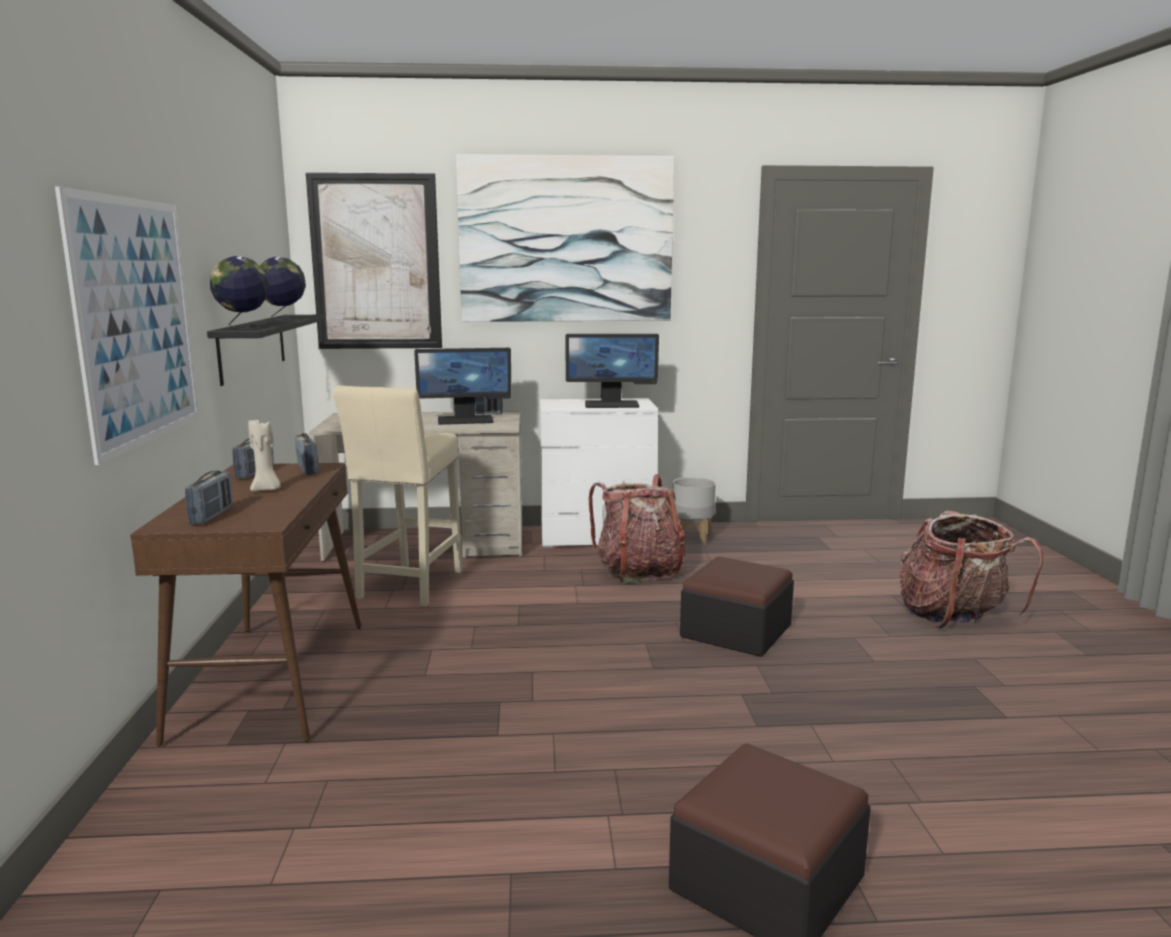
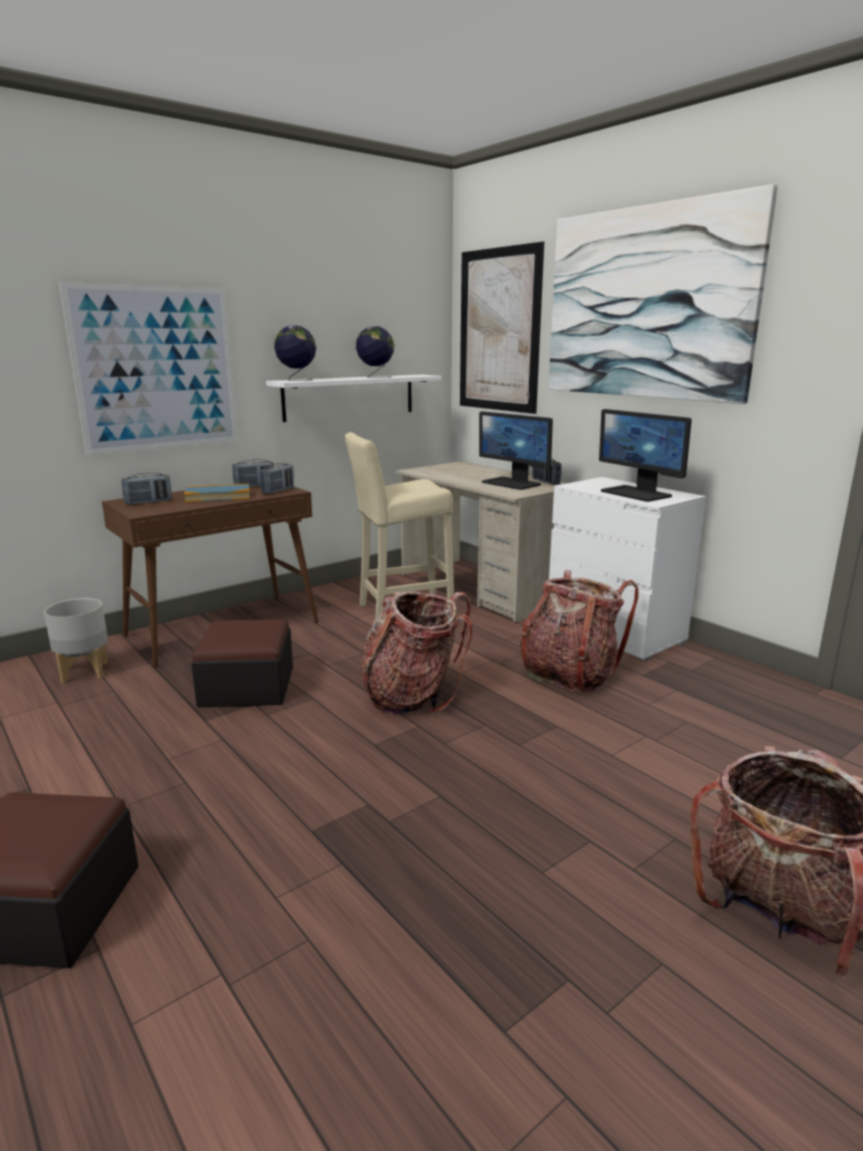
camera: 55 degrees right, 5 degrees up
(253, 347) = (350, 397): black shelf -> white shelf
(266, 489) = (218, 496): beige candle -> book
(591, 630) = (413, 696): none -> backpack
(692, 538) = (701, 671): grey planter -> grey planter (85, 672)
(736, 631) = (504, 762): ottoman -> ottoman (247, 686)

